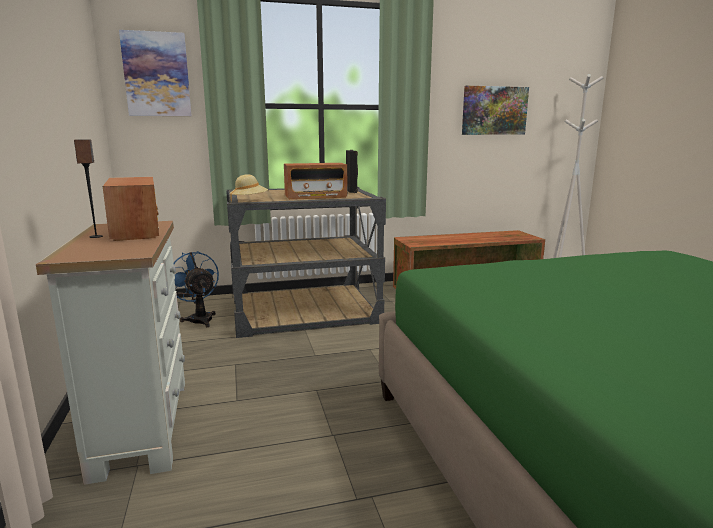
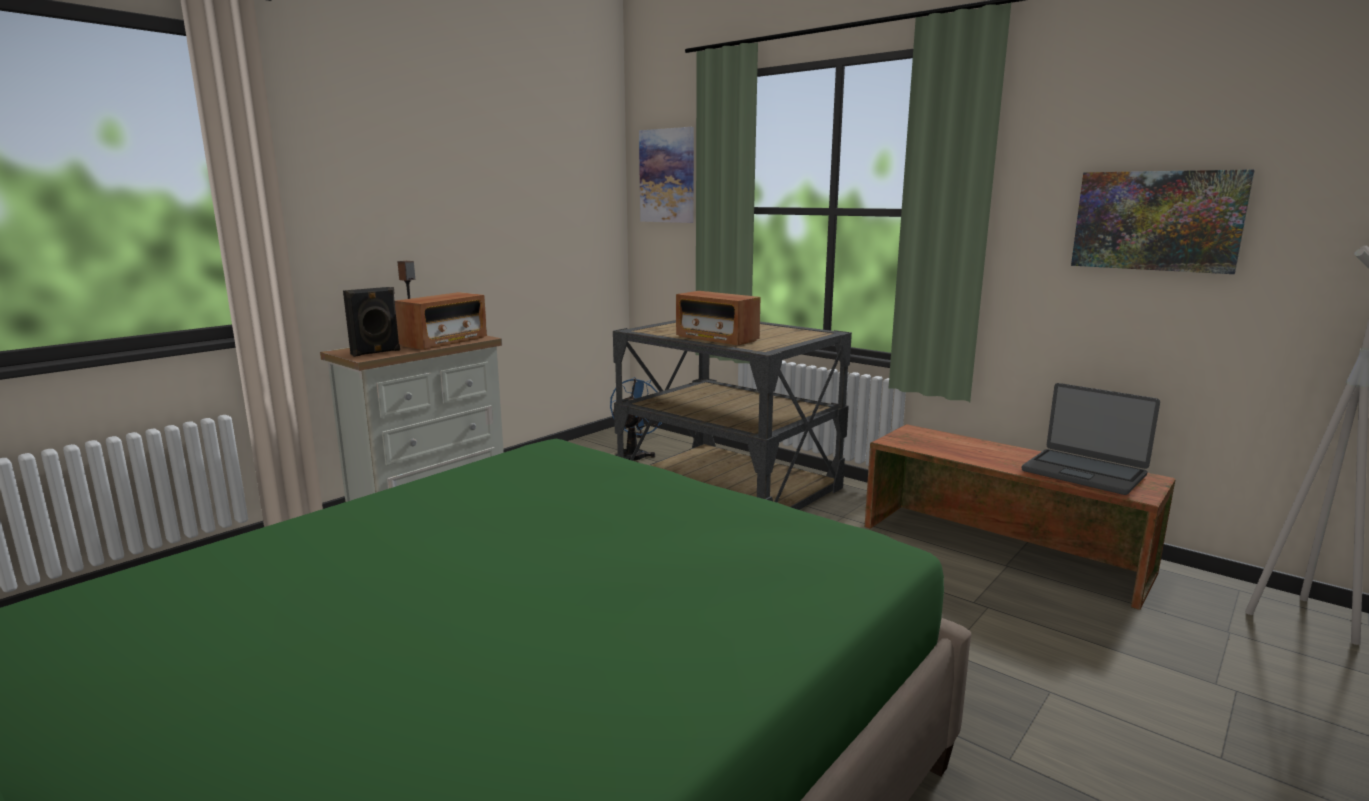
camera: 55 degrees right, 0 degrees up
(249, 201) = (642, 331): beige hat -> none
(352, 191) = (797, 339): black speaker -> black speaker (376, 352)
(499, 235) = (1084, 472): none -> laptop

